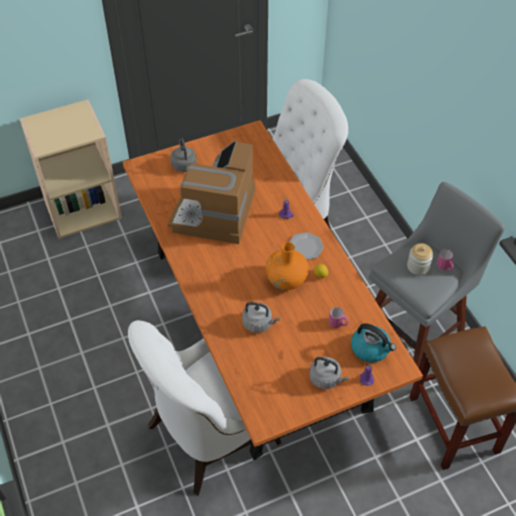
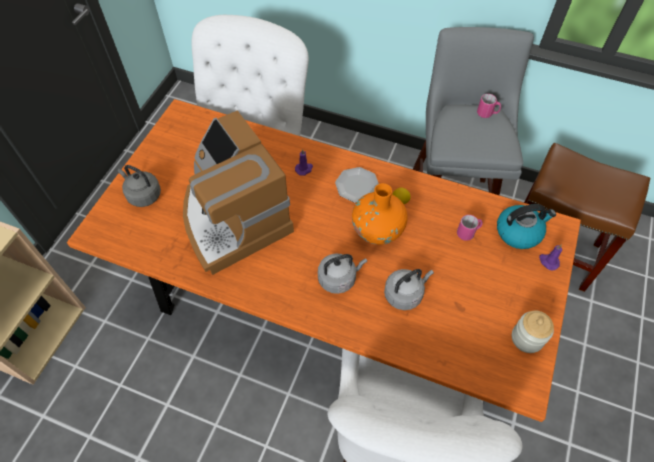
camera: 45 degrees left, 5 degrees up
(326, 379) = (521, 293): grey kettle -> grey kettle (339, 278)
(418, 266) = (468, 129): jar -> jar (527, 338)

